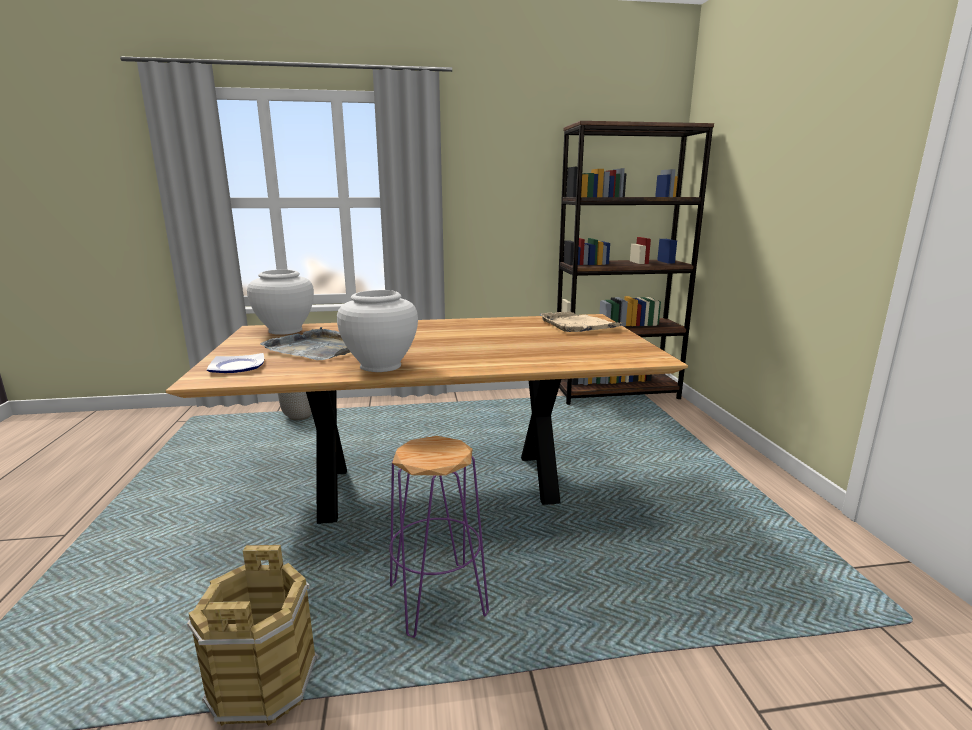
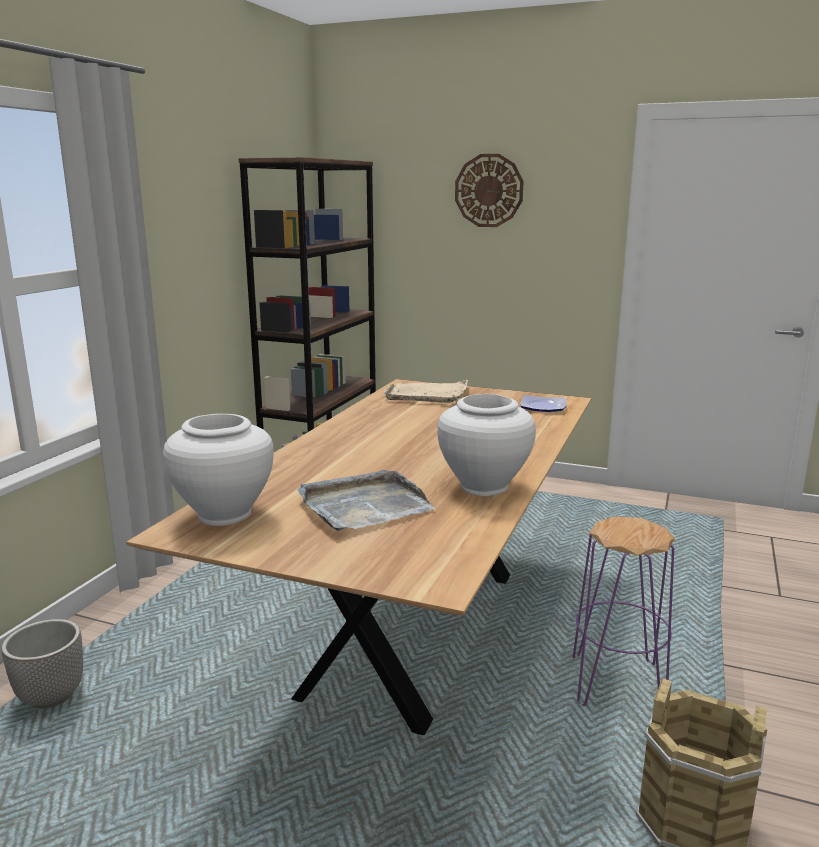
camera: 60 degrees left, 0 degrees up
(236, 367) = (399, 560): plate -> plate (544, 407)
(790, 141) = (489, 190): none -> wall clock

